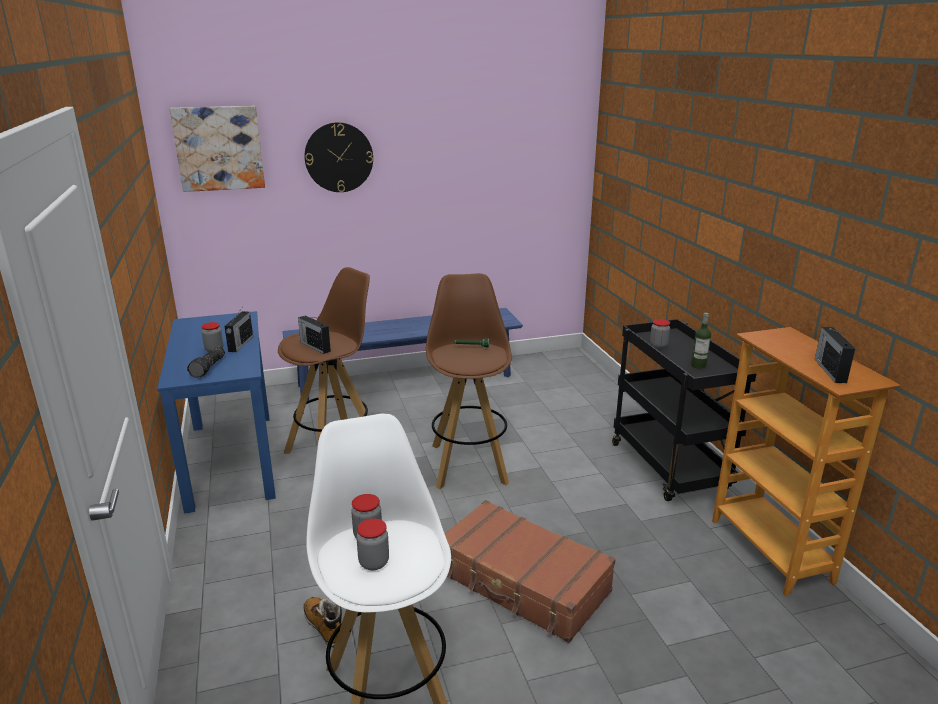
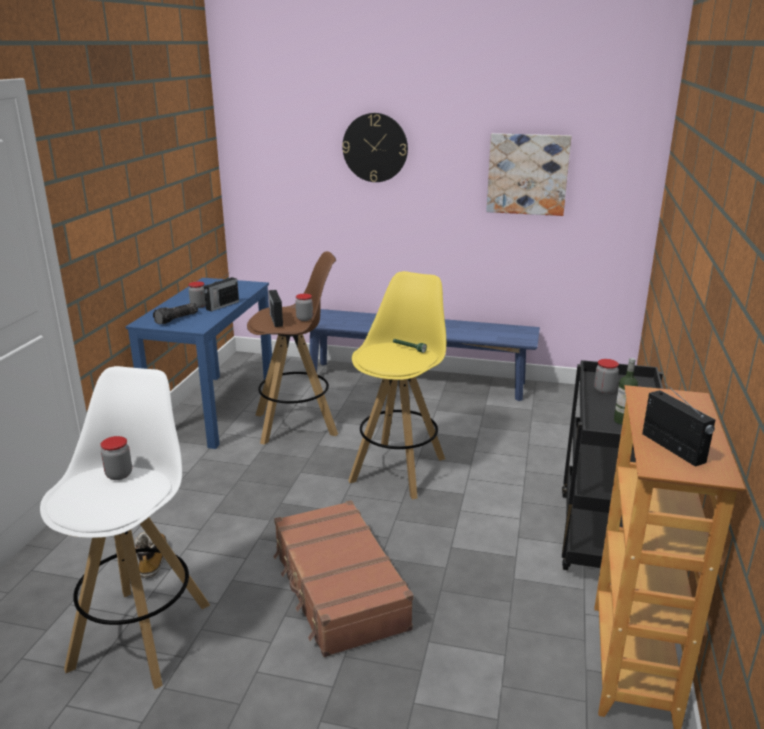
camera: 30 degrees right, 0 degrees up
(219, 148) = (270, 131): picture -> picture (527, 174)
(374, 562) = (94, 495): jar -> jar (304, 319)
(469, 463) = (398, 468): brown stool -> yellow stool
(830, 370) = (674, 448): radio -> radio turned 120 degrees clockwise

